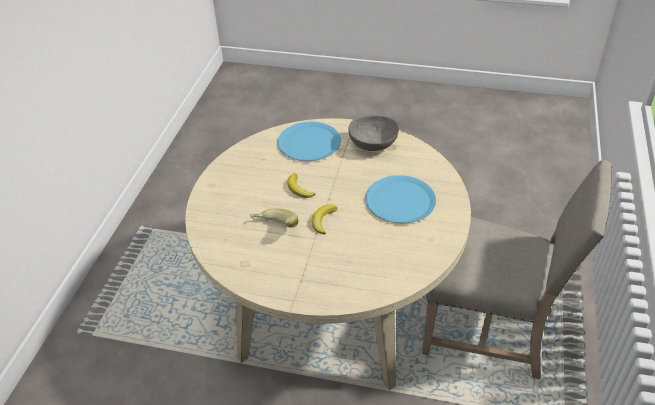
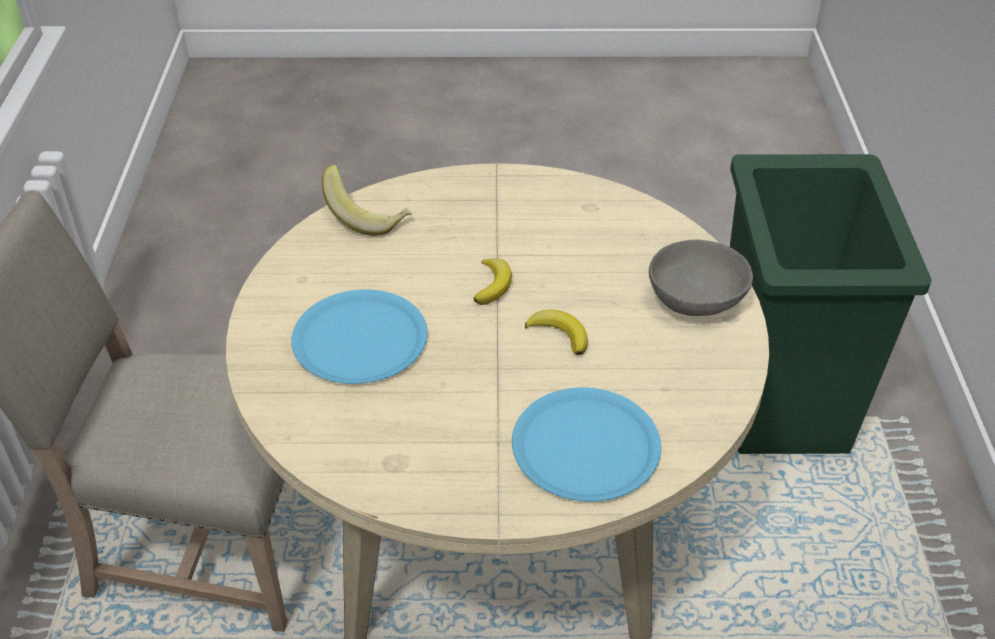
camera: 165 degrees right, 0 degrees up
(135, 358) = (781, 398): none -> green trash can
(274, 229) = (569, 259): banana -> banana (368, 217)
(372, 145) = (438, 461): grey bowl -> grey bowl (696, 302)

